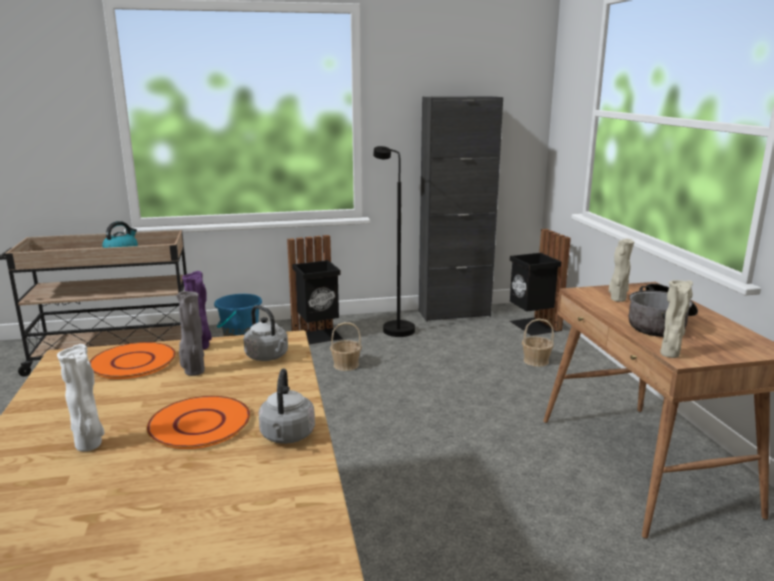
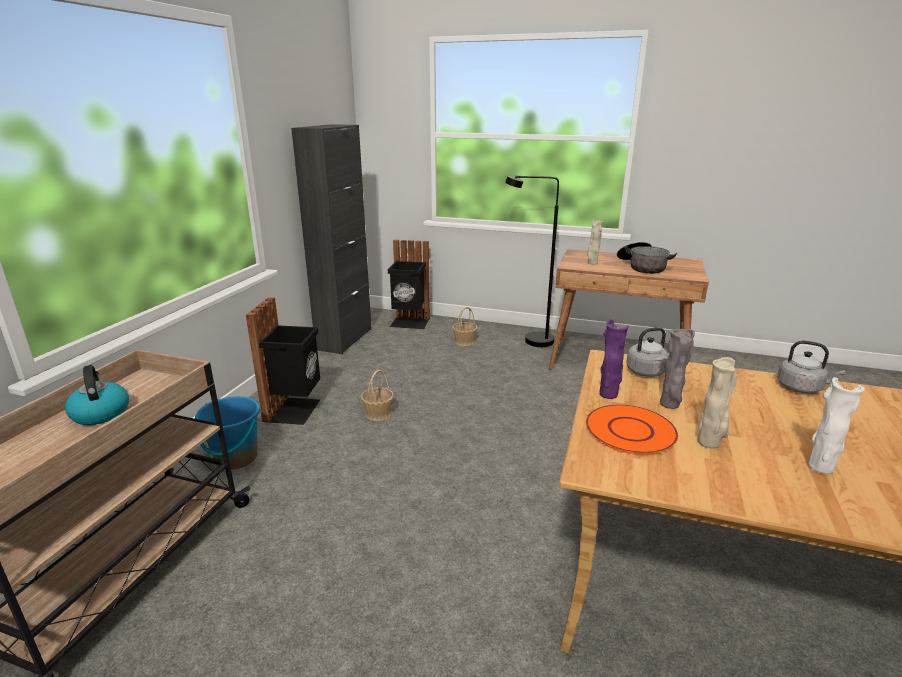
camera: 60 degrees left, 5 degrees up
(200, 424) = (778, 415): orange plate -> none
(394, 327) = (333, 370): black floor lamp -> black floor lamp (530, 341)
(670, 355) = (689, 277): beige vase -> beige vase (709, 443)

